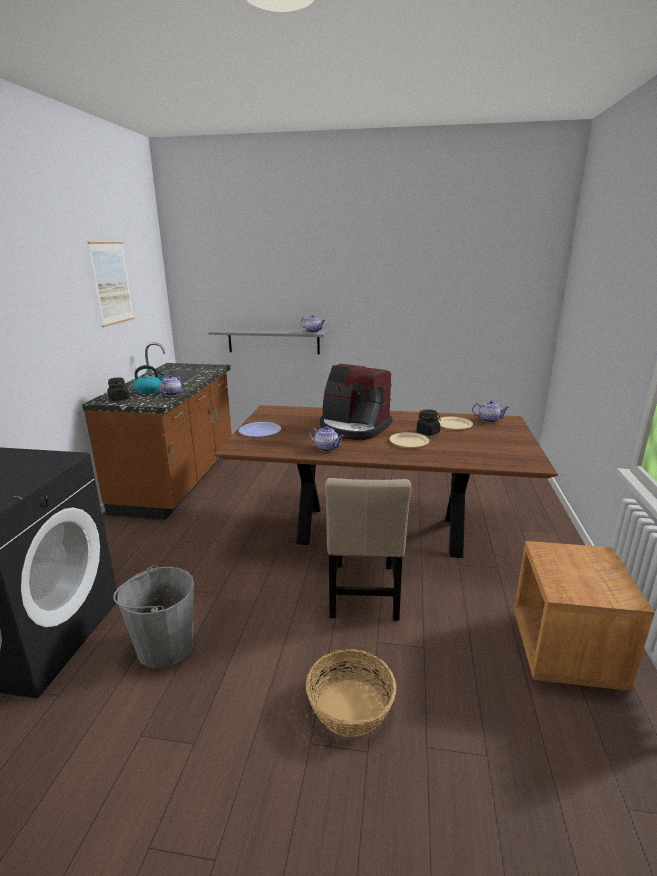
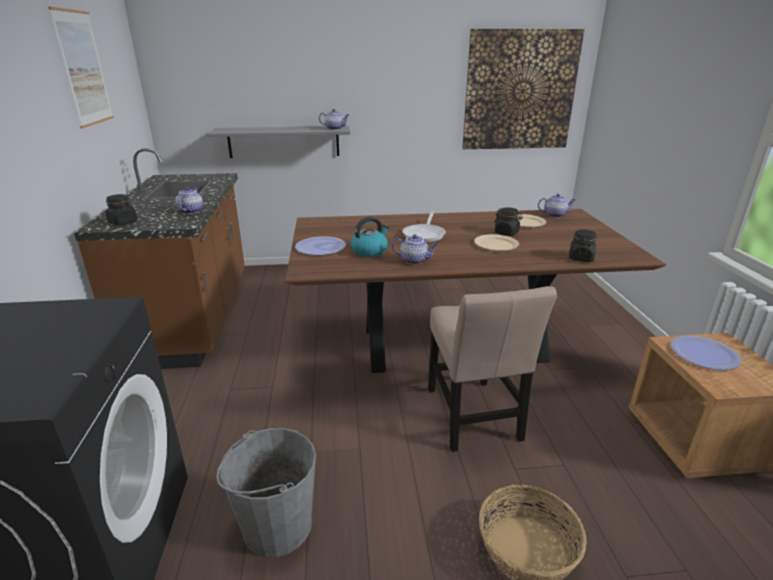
camera: 15 degrees left, 5 degrees up
(149, 390) = (156, 209): kettle -> kettle (369, 251)
(354, 427) = (425, 234): coffee machine -> frying pan
(477, 460) = (580, 258): none -> black jar
(488, 303) = (520, 91): none -> picture
(569, 563) = (704, 354): none -> plate

